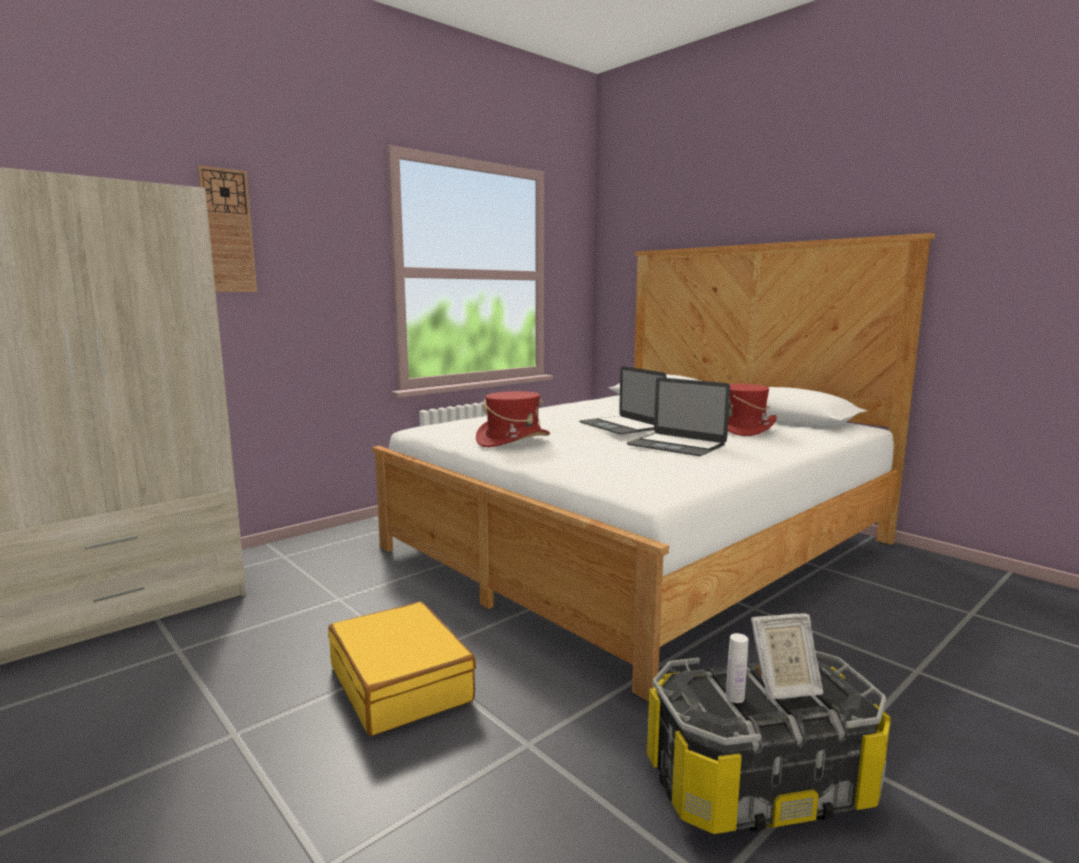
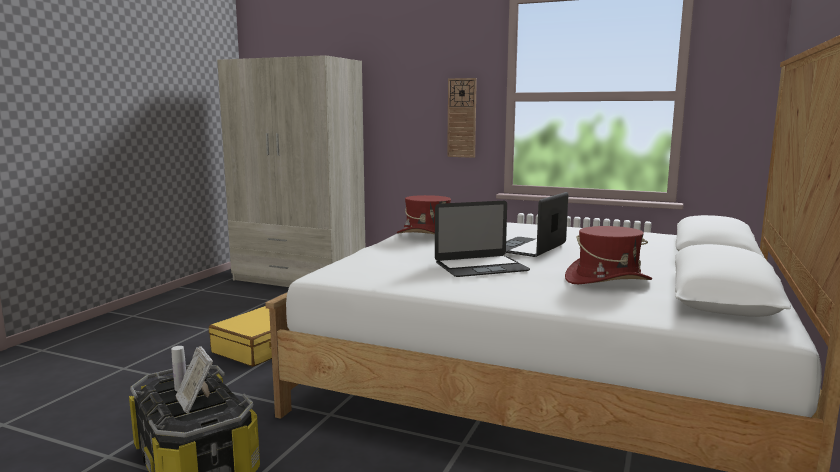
camera: 65 degrees right, 0 degrees up
(227, 231) = (393, 75): wall clock -> wall clock (462, 118)
(676, 445) = (481, 266): laptop -> laptop turned 120 degrees counterclockwise

